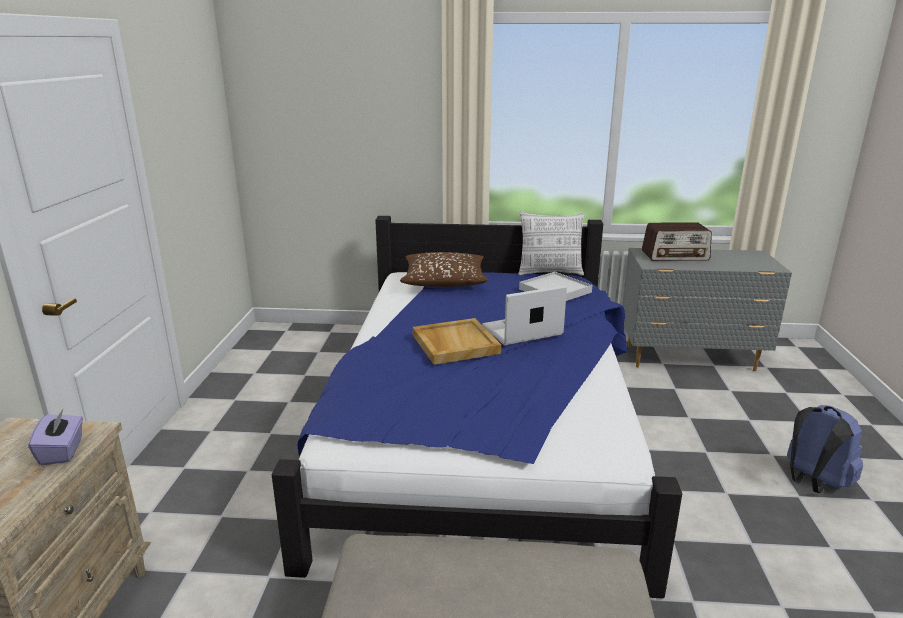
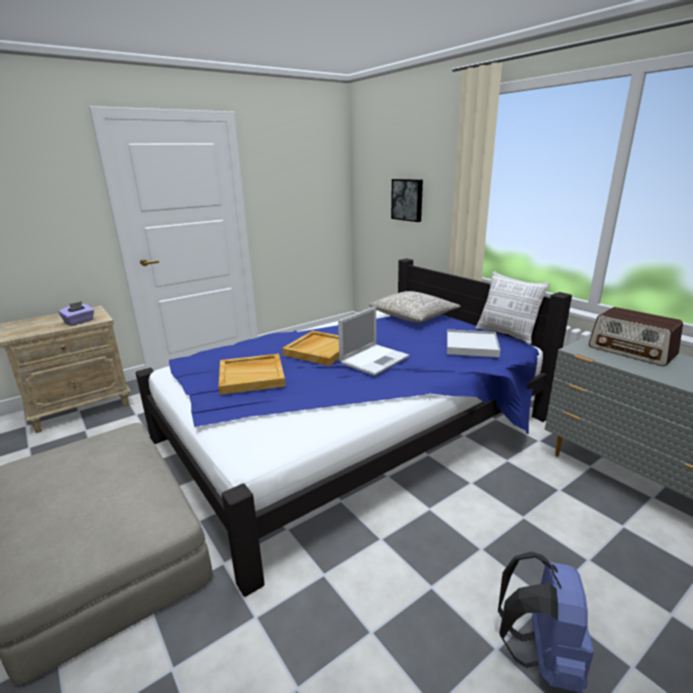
camera: 50 degrees right, 0 degrees up
(354, 141) = (408, 199): none -> picture
(444, 281) = (414, 316): brown pillow -> grey pillow
(462, 396) = (252, 376): none -> beige tray
(520, 331) = (375, 359): laptop -> laptop turned 105 degrees clockwise

